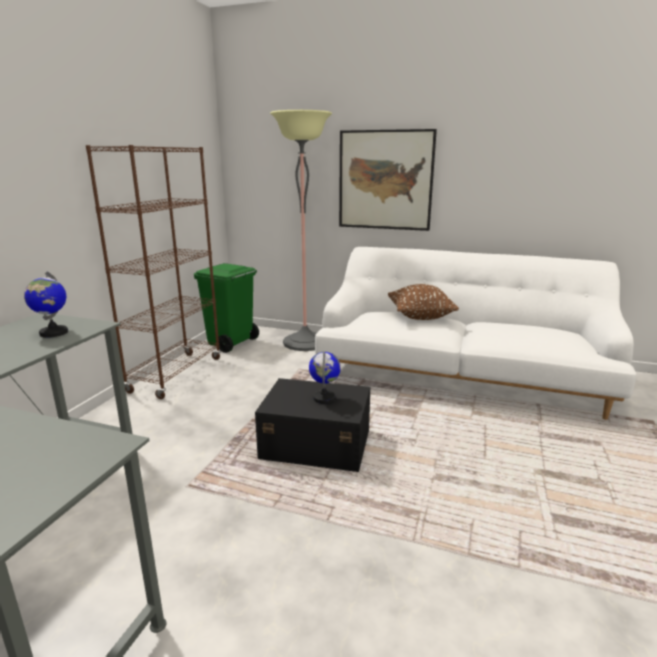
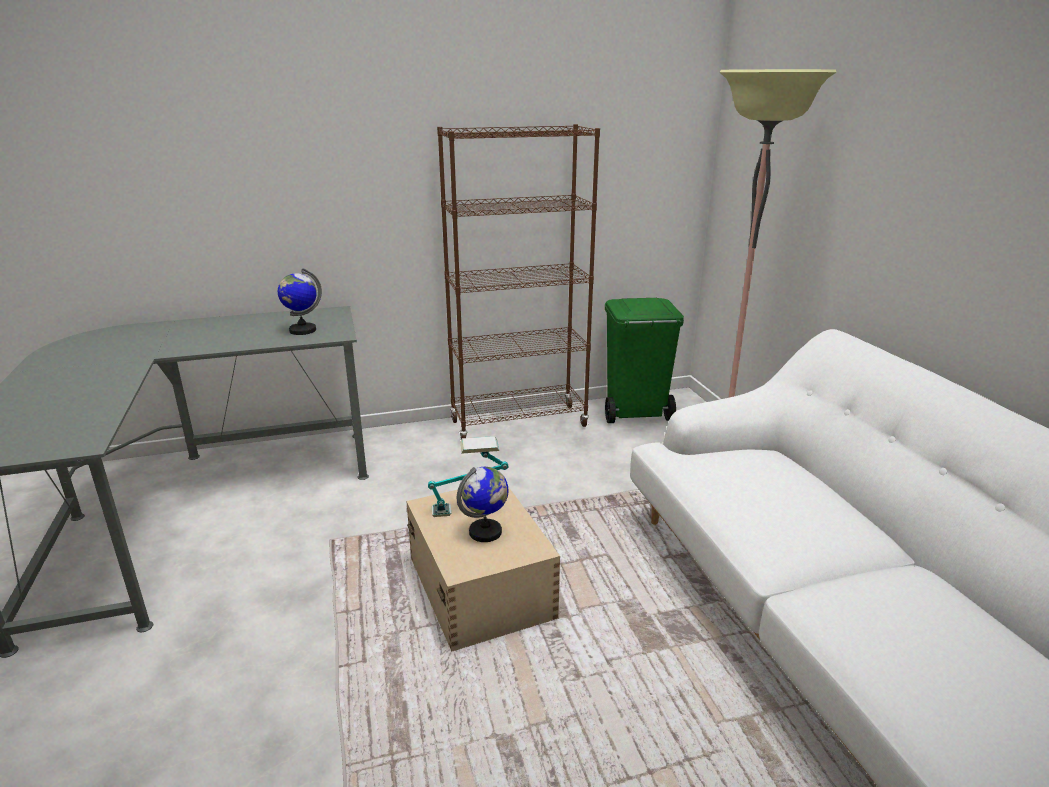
camera: 55 degrees right, 5 degrees up
(295, 396) = (469, 509): none -> table lamp
(315, 444) = (480, 586): black storage box -> beige storage box
(385, 180) = (912, 212): picture -> none
(420, 316) = (815, 500): brown pillow -> none

